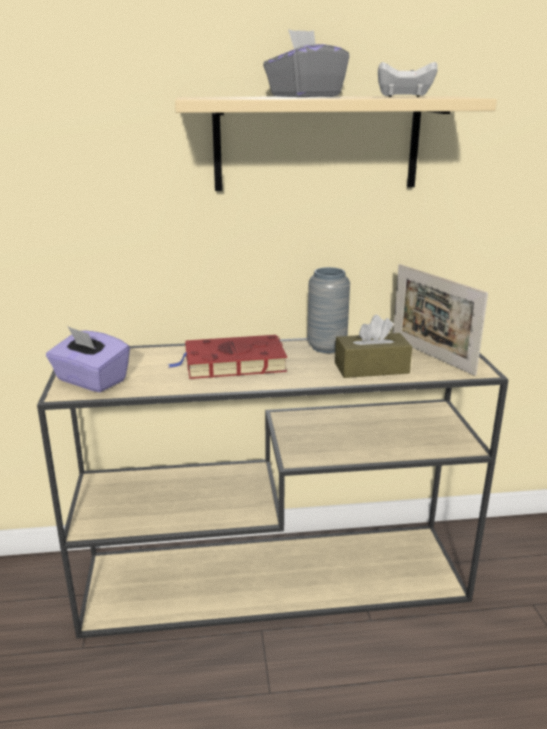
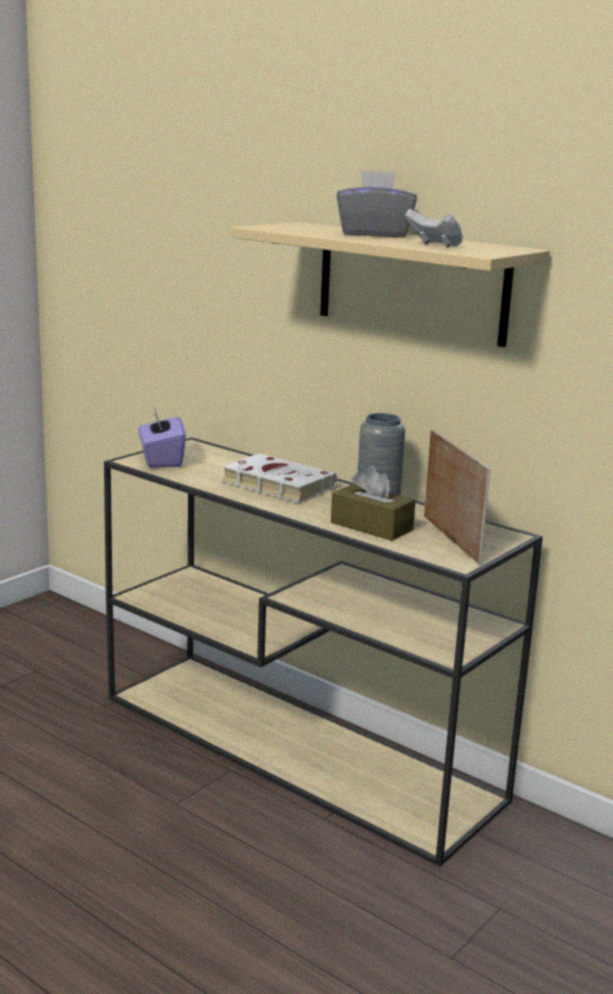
camera: 45 degrees right, 5 degrees down
(231, 363) = (275, 484): red book -> white book
(431, 355) = (450, 539): picture frame -> picture frame turned 150 degrees clockwise

